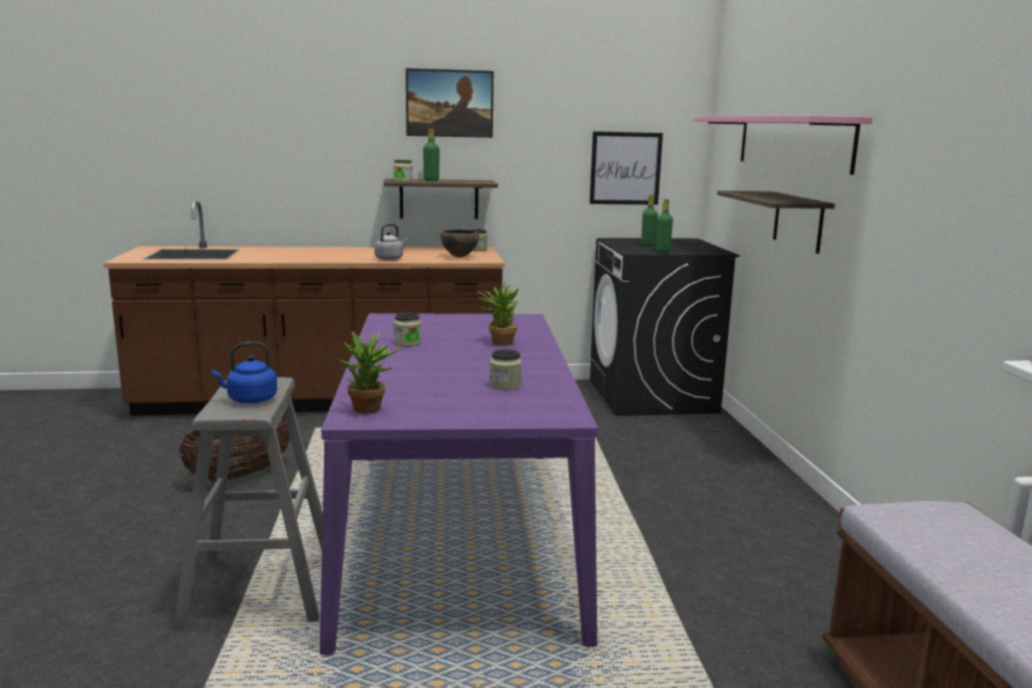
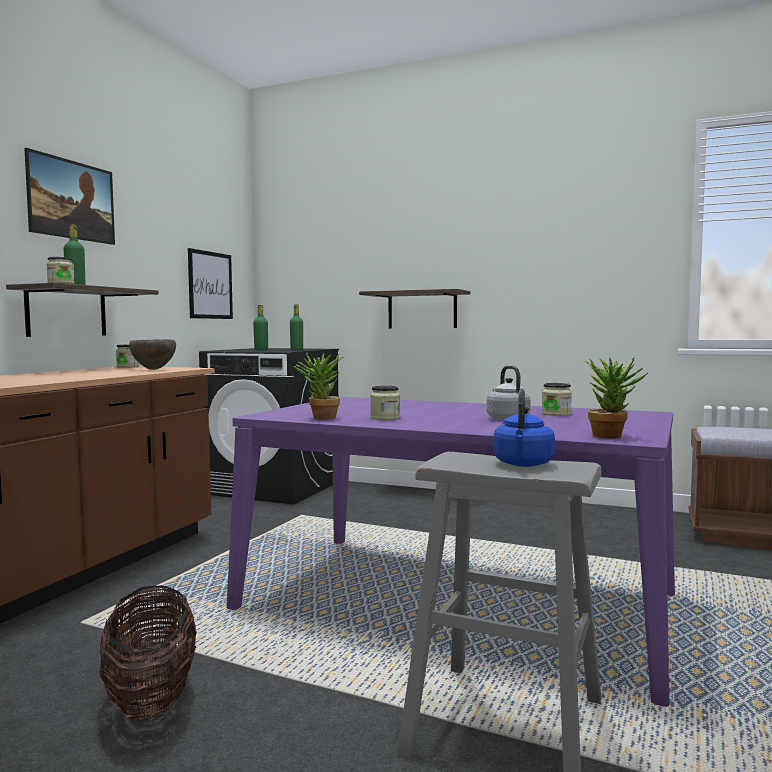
camera: 60 degrees left, 10 degrees down
(390, 259) = (101, 375): grey kettle -> grey kettle (506, 418)
(498, 342) = (420, 406): potted plant -> potted plant (320, 418)
(792, 142) = (401, 255): pink shelf -> none

